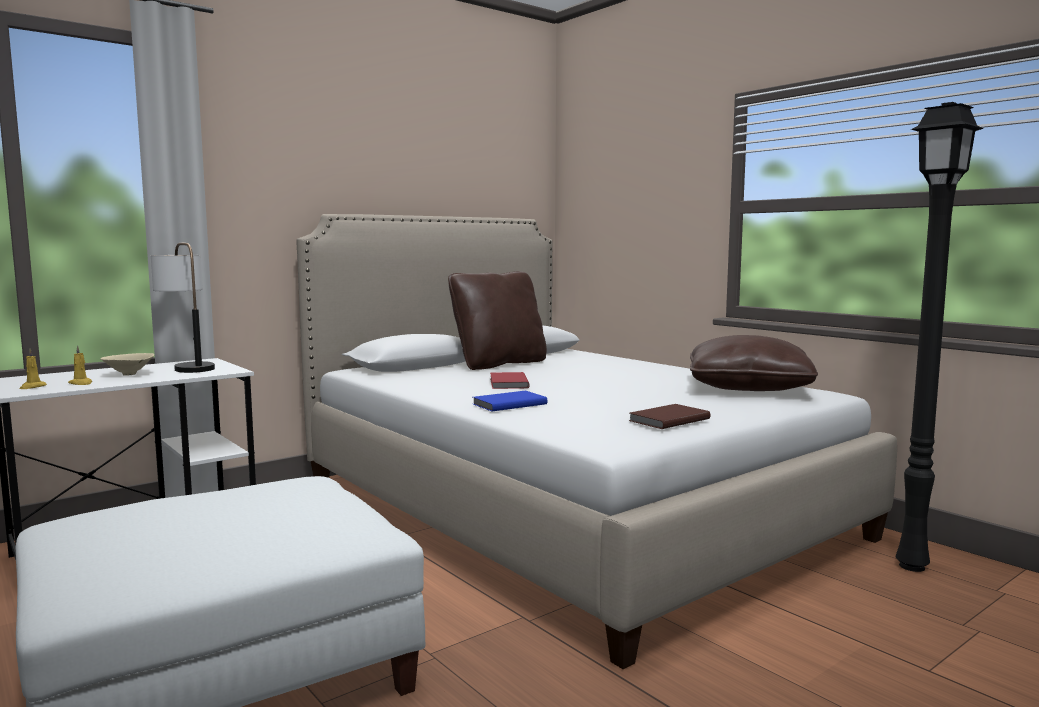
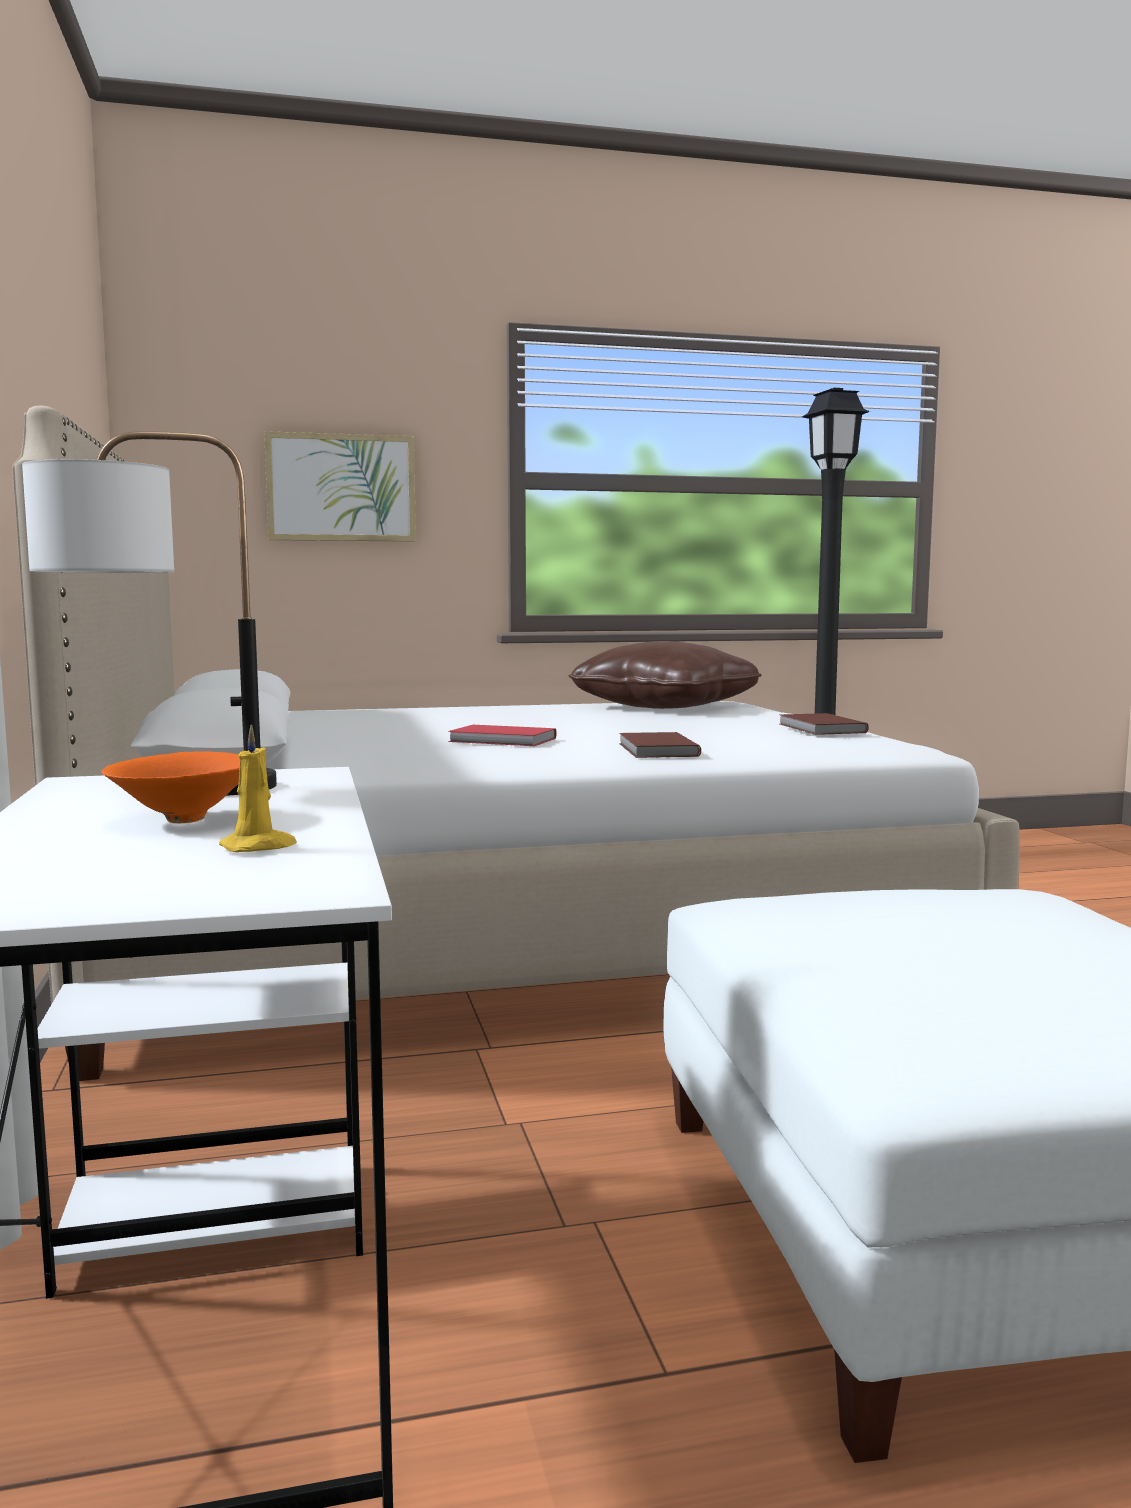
camera: 65 degrees left, 0 degrees up
(32, 387) = (225, 881): yellow candle -> none
(129, 374) = (189, 819): beige bowl -> orange bowl
(499, 364) = (312, 733): brown pillow -> none
(508, 404) = (656, 750): blue book -> brown book
(641, 218) = (341, 488): none -> picture

